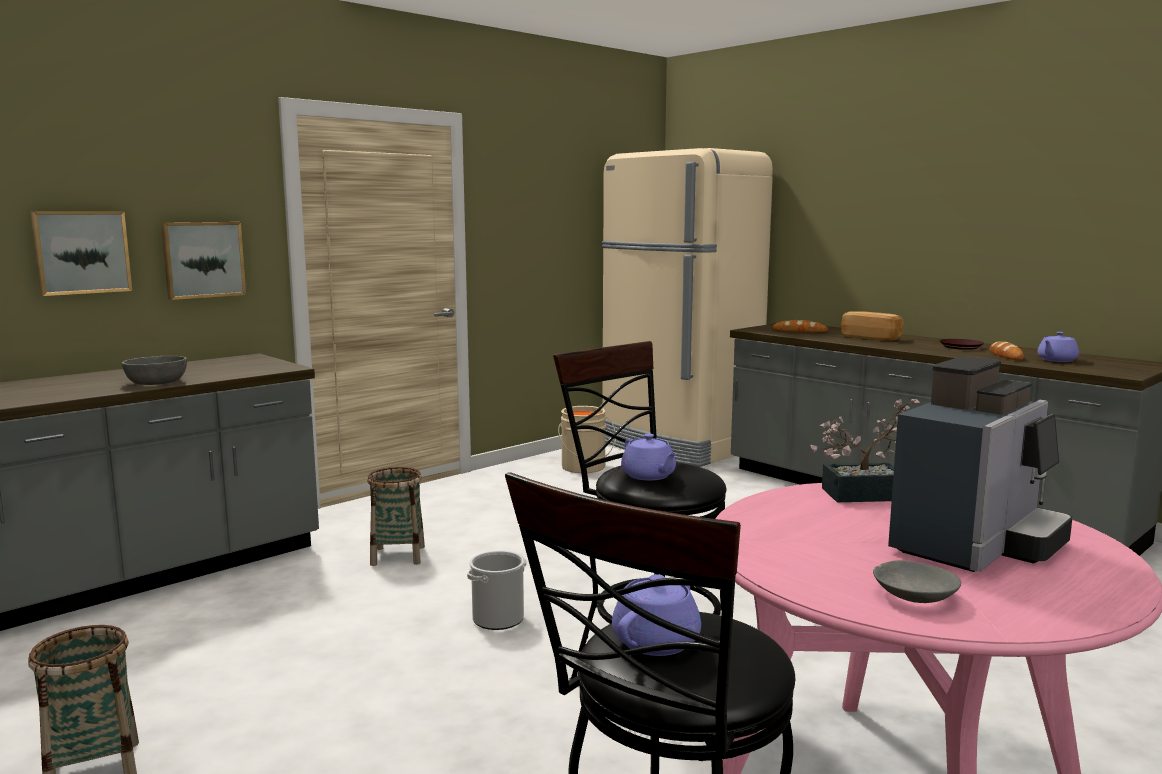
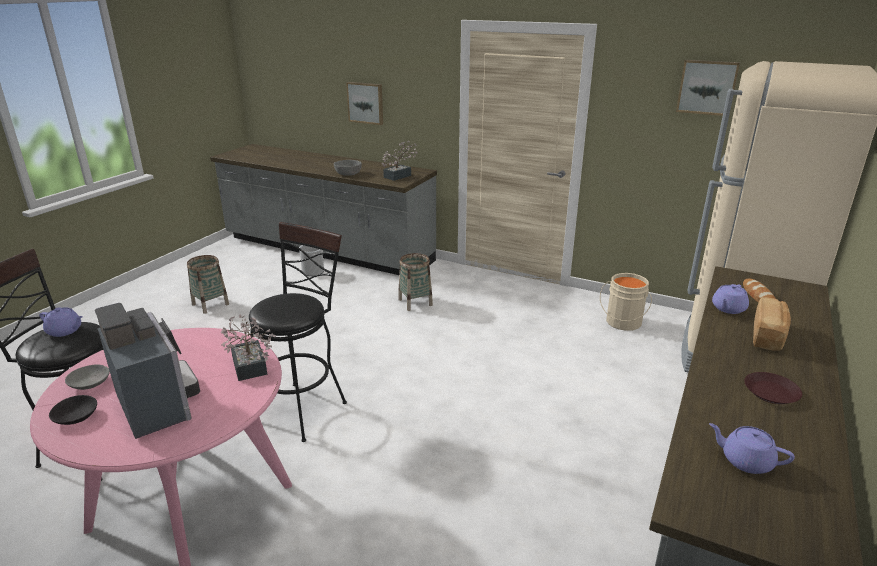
camera: 70 degrees right, 15 degrees up
(203, 259) = (415, 113): picture -> picture (707, 87)
(246, 365) = (400, 176): none -> potted plant
(498, 619) = (354, 349): bucket -> bucket (313, 272)
(649, 476) = (277, 303): purple teapot -> purple teapot (728, 309)
(976, 544) = (158, 404): coffee machine -> coffee machine turned 150 degrees counterclockwise
(1006, 355) = (739, 422): bread -> none
(1033, 600) = (76, 417): none -> black bowl

